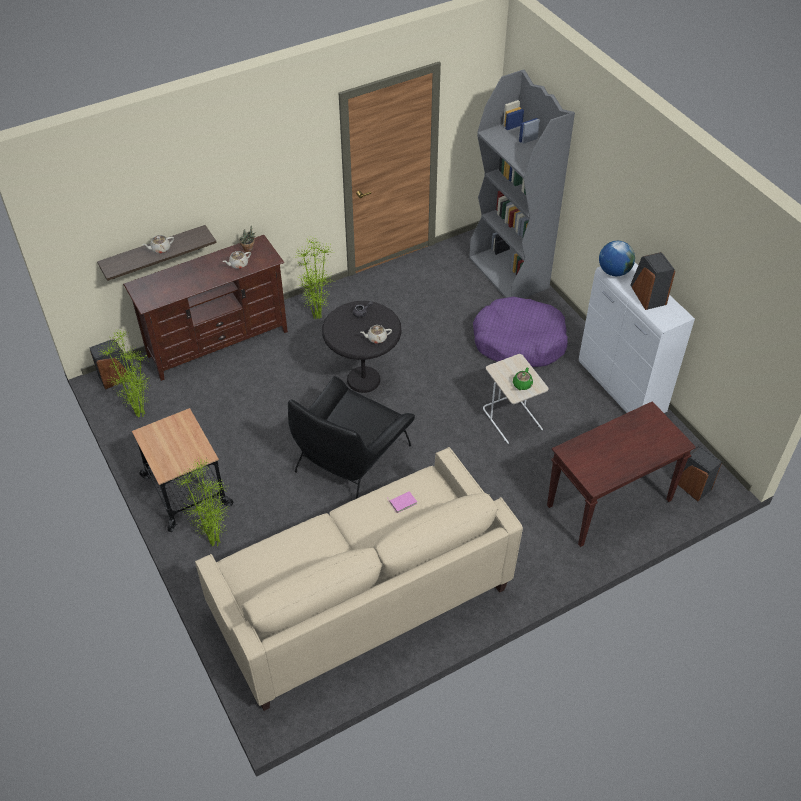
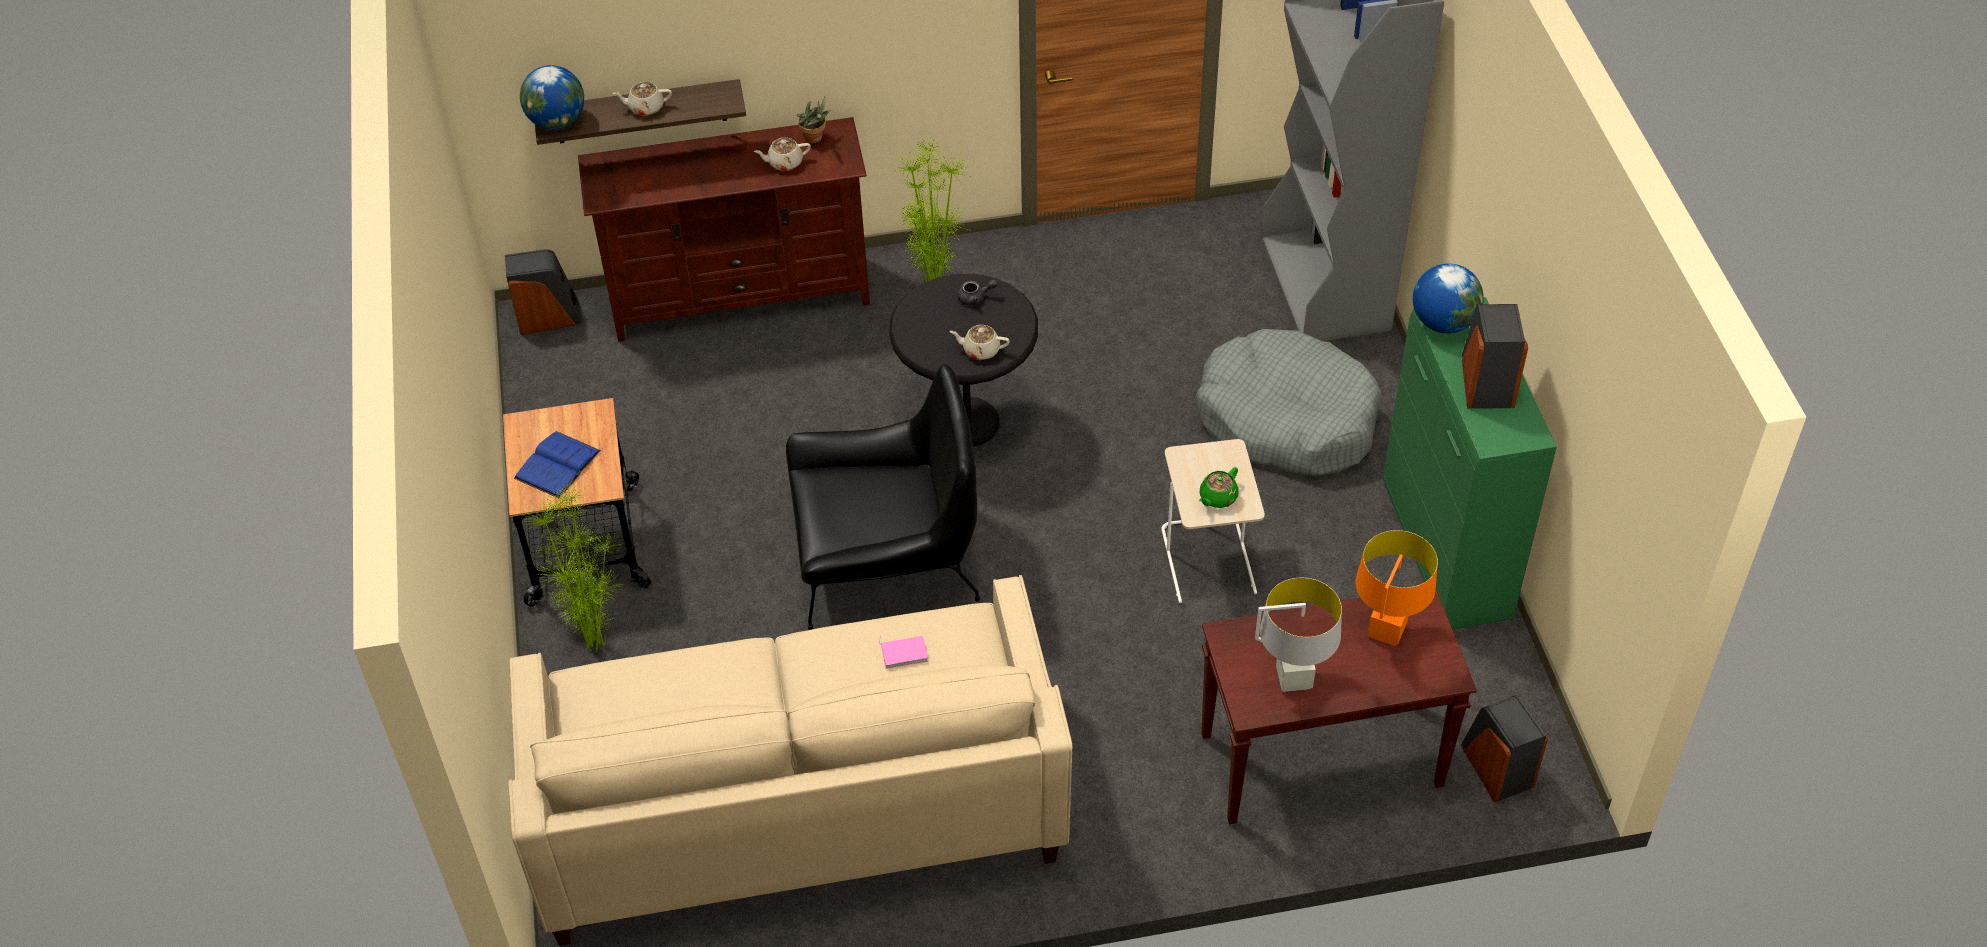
camera: 20 degrees right, 0 degrees up
(114, 266) = (557, 122): none -> globe
(140, 413) = (561, 391): potted plant -> none
(174, 450) = (557, 464): none -> blue book
(351, 457) = (886, 557): black armchair -> black armchair turned 150 degrees counterclockwise
(519, 341) = (1286, 419): purple dog bed -> grey dog bed
(608, 464) = (1293, 679): none -> grey table lamp
(622, 388) = (1446, 553): white cabinet -> green cabinet
(641, 429) = (1386, 632): none -> orange table lamp

